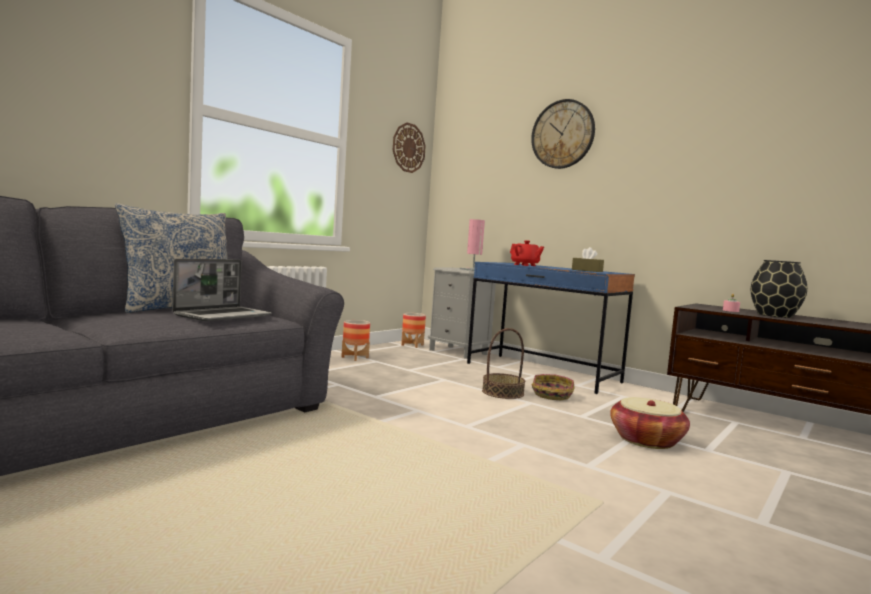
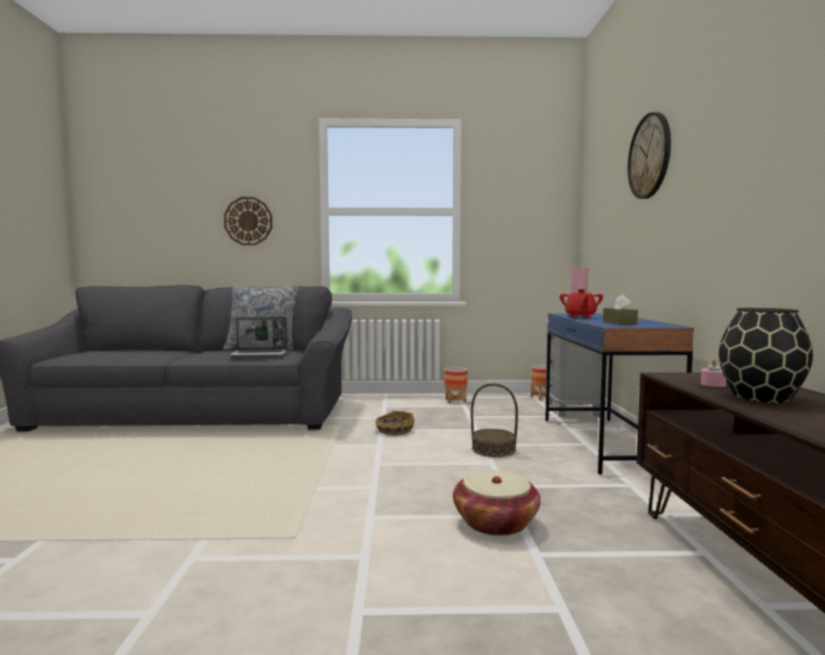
camera: 50 degrees right, 0 degrees up
(408, 148) = (542, 200): wall clock -> wall clock (248, 221)
(552, 395) = (537, 463): basket -> basket (394, 430)

